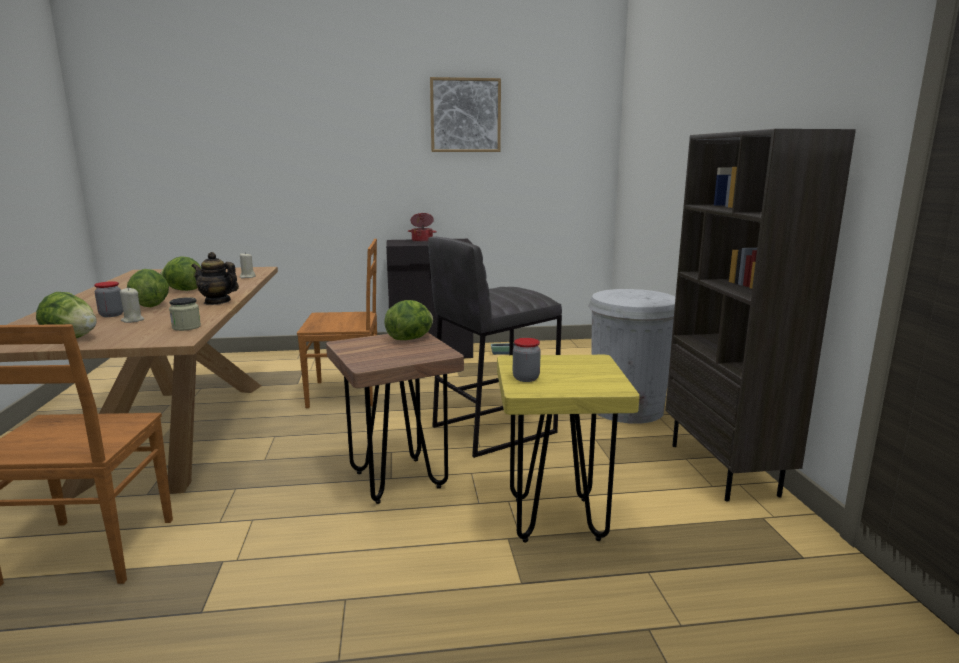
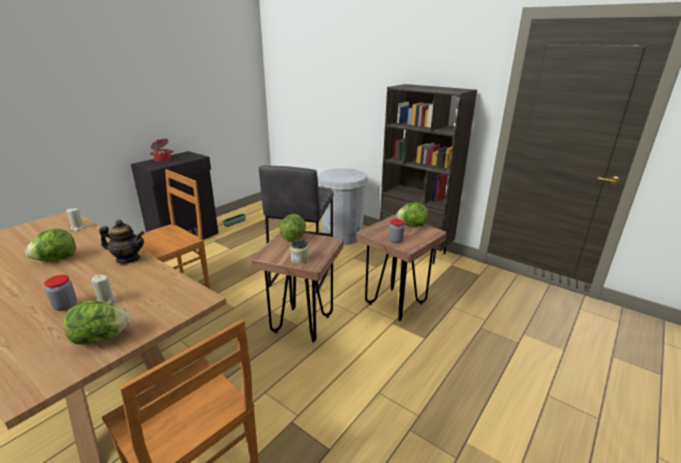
camera: 45 degrees left, 10 degrees up
(150, 306) = (76, 284): lettuce -> lettuce (411, 225)
(186, 327) = (174, 288): jar -> jar (299, 259)
(217, 302) = (128, 259): teapot -> teapot turned 150 degrees counterclockwise
(465, 115) = (170, 57): picture -> none
(556, 519) = (395, 304): yellow stool -> brown stool

